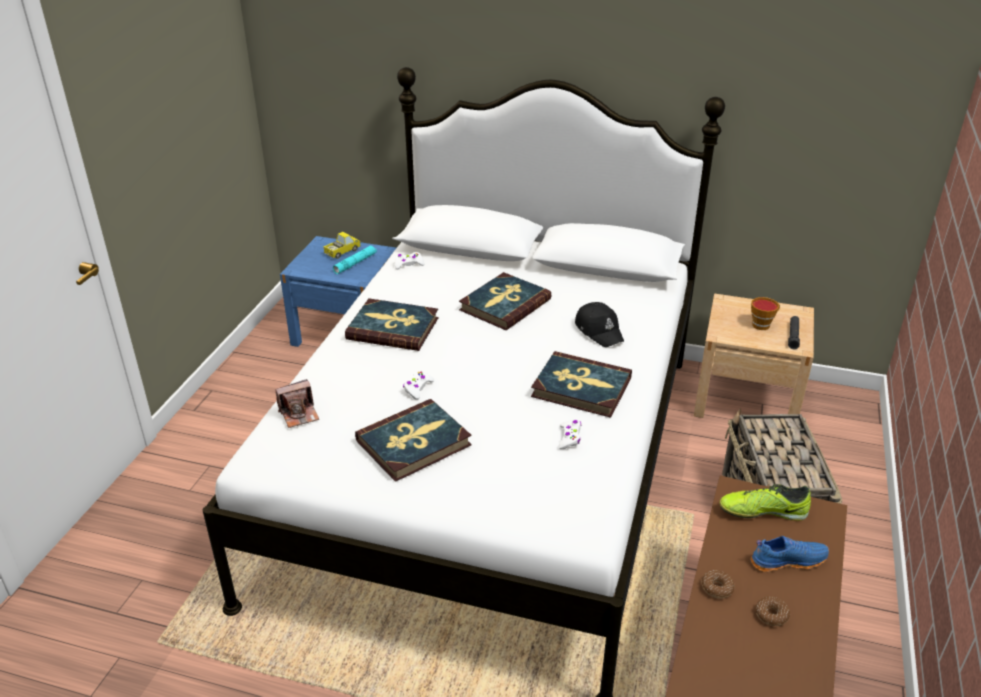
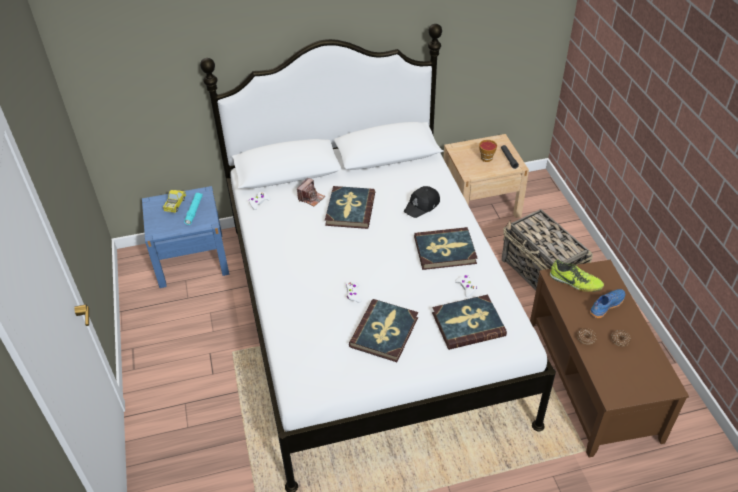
camera: 30 degrees left, 10 degrees up
(299, 414) = (298, 346): camera -> camera (311, 198)
(393, 328) = (296, 257): book -> book (468, 324)
(599, 331) = (422, 205): black cap -> black cap turned 105 degrees clockwise
(762, 511) = (575, 282): shoe -> shoe turned 120 degrees counterclockwise

